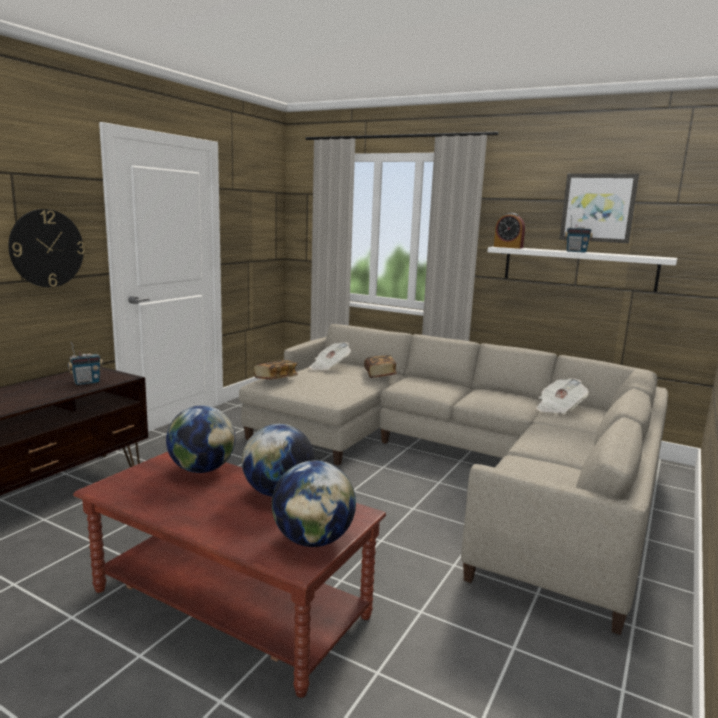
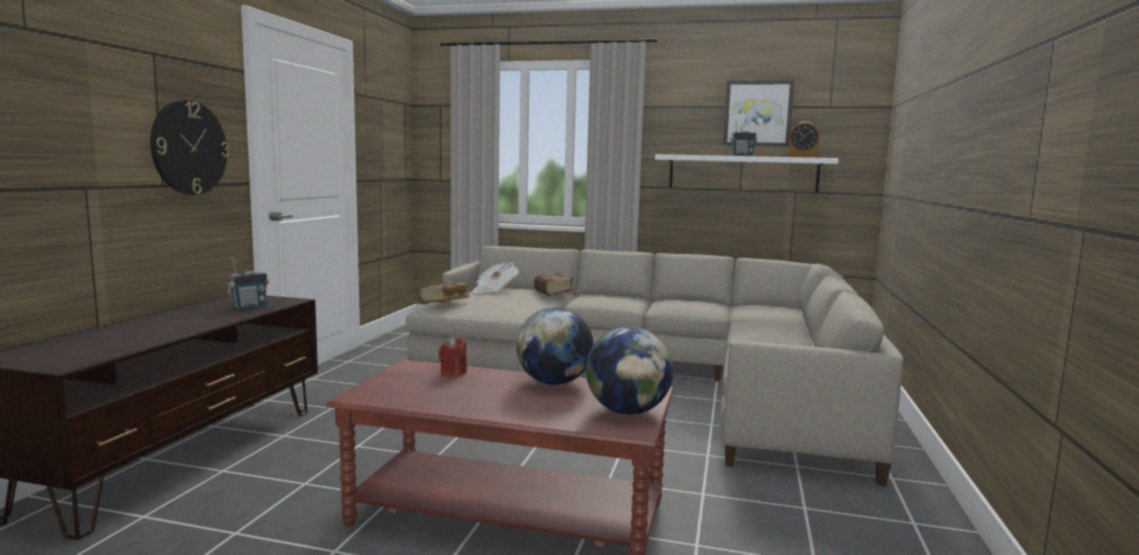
camera: 15 degrees left, 5 degrees down
(202, 469) = (453, 373): globe -> red candle
(508, 247) = (674, 154): alarm clock -> alarm clock (802, 157)
(558, 408) = (748, 308): newspaper -> none

